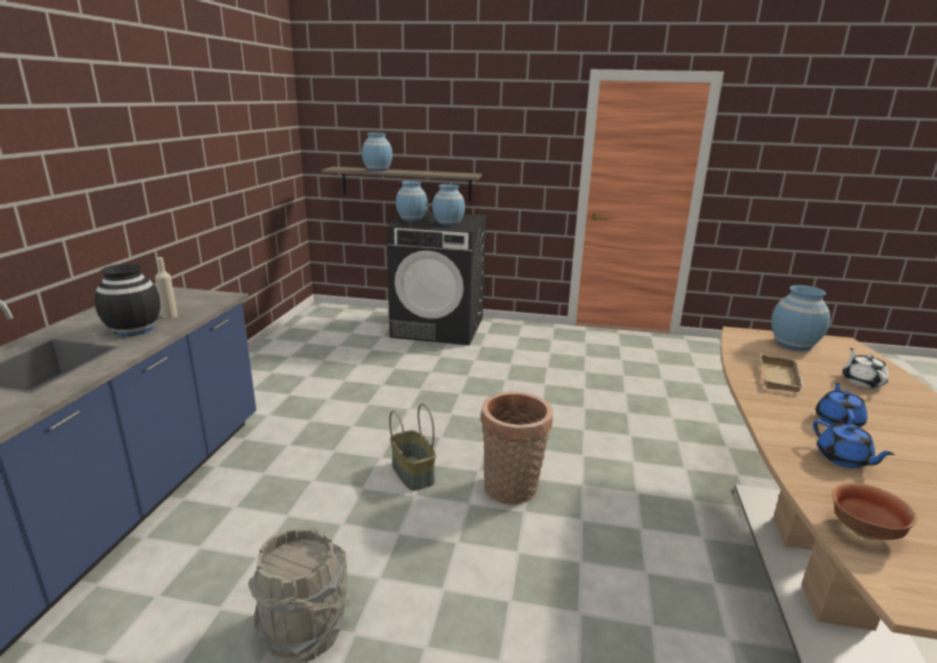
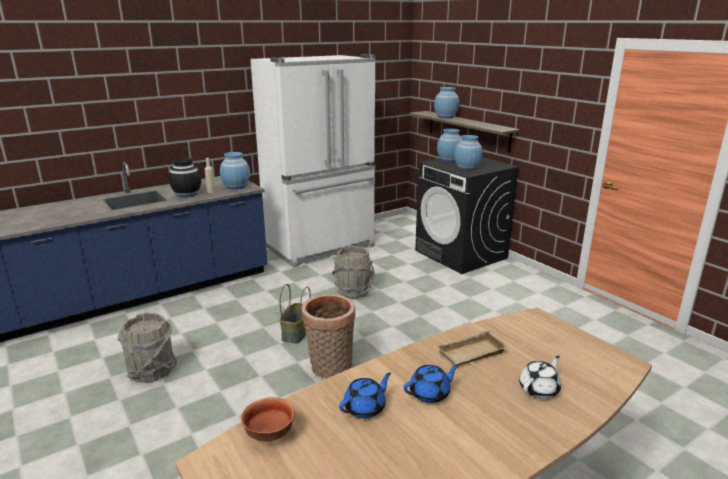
camera: 45 degrees right, 0 degrees up
(275, 368) = (321, 247): none -> white fridge
(397, 402) = (353, 291): none -> grey bucket
(793, 344) = (563, 342): blue vase -> blue vase (236, 186)
(843, 459) = (365, 408): blue teapot -> blue teapot turned 150 degrees counterclockwise

